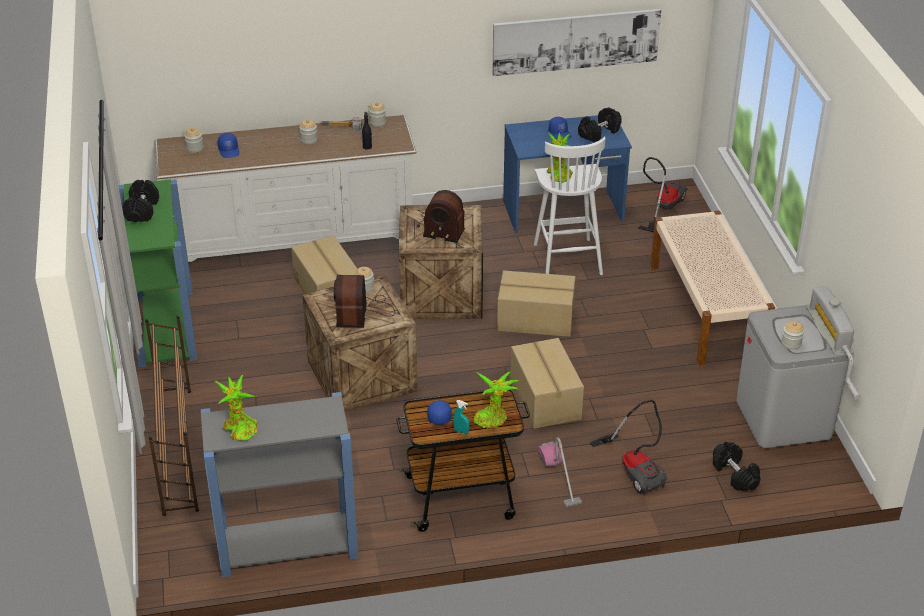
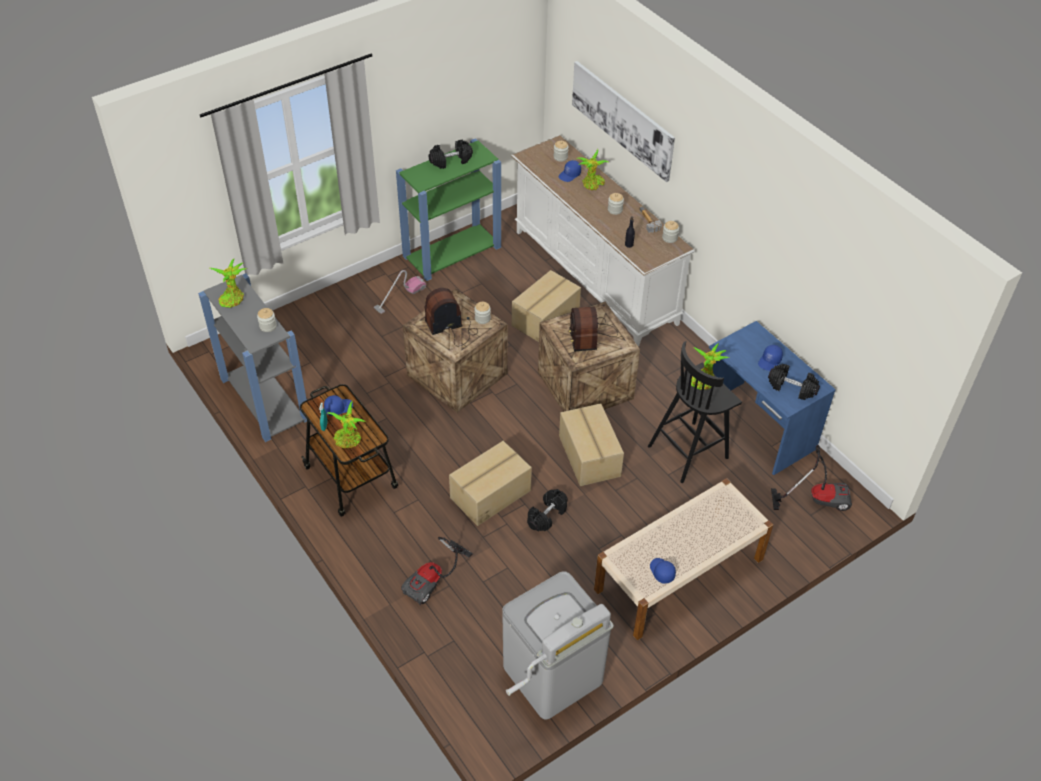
camera: 65 degrees right, 10 degrees up
(178, 449) = (330, 309): brown shoe rack -> none
(257, 142) = (592, 185): none -> potted plant
(559, 477) = (401, 532): vacuum cleaner -> vacuum cleaner (400, 297)
(567, 257) = (690, 450): white stool -> black stool
(576, 41) = (825, 300): picture -> picture (622, 119)
(735, 475) = (461, 655): black dumbbell -> black dumbbell (547, 516)
(742, 284) = (661, 572): none -> blue cap
(791, 343) = (537, 614): jar -> jar (268, 326)

